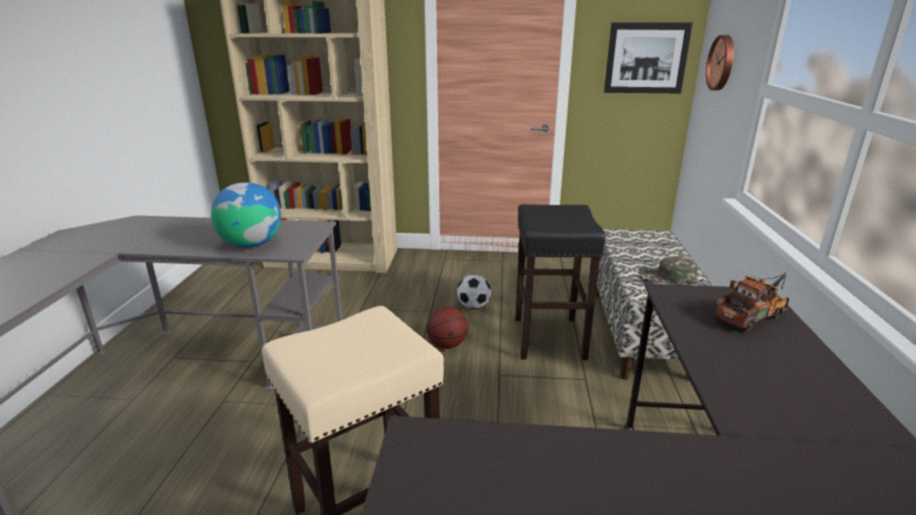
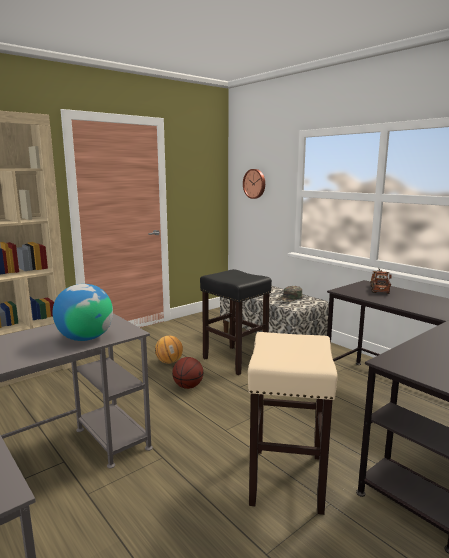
camera: 45 degrees left, 10 degrees down
(473, 306) = (169, 362): football -> basketball
(646, 58) = (204, 184): picture -> none

